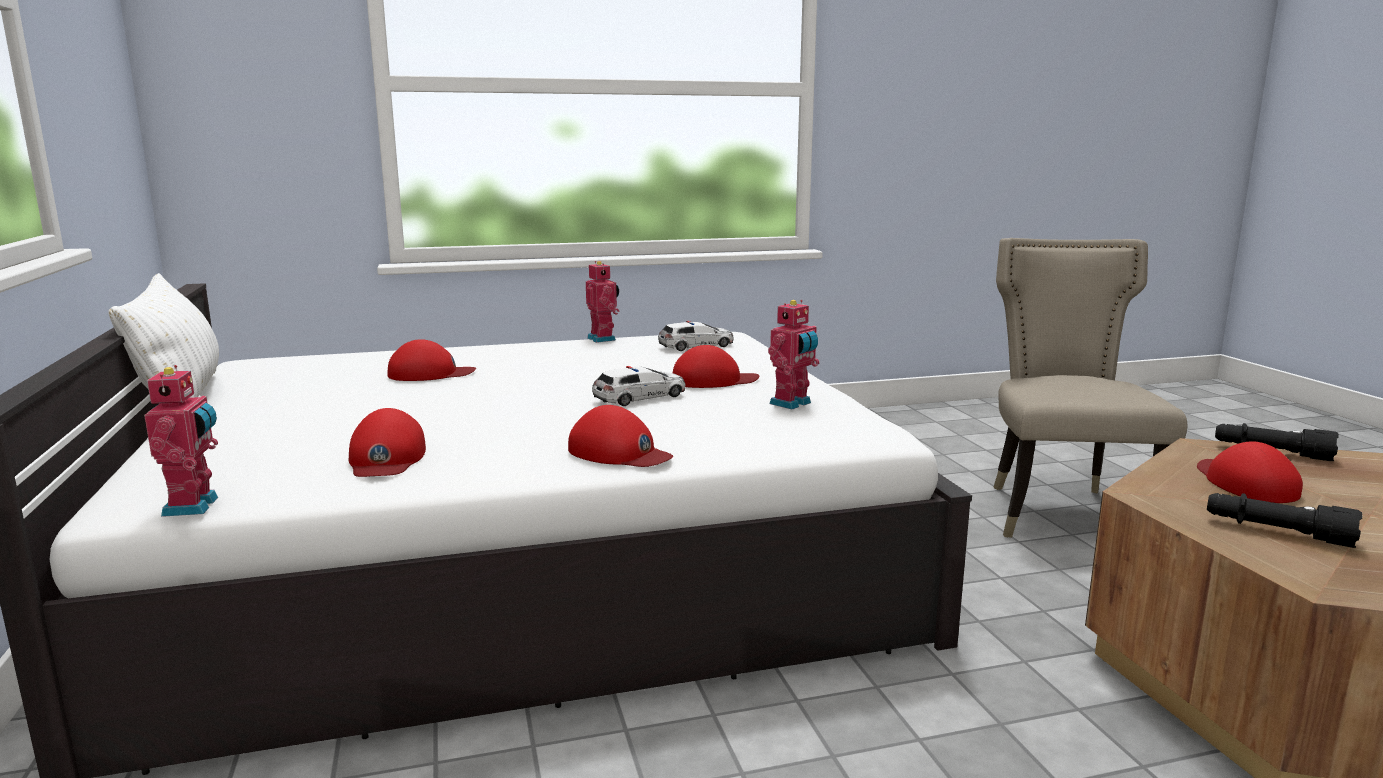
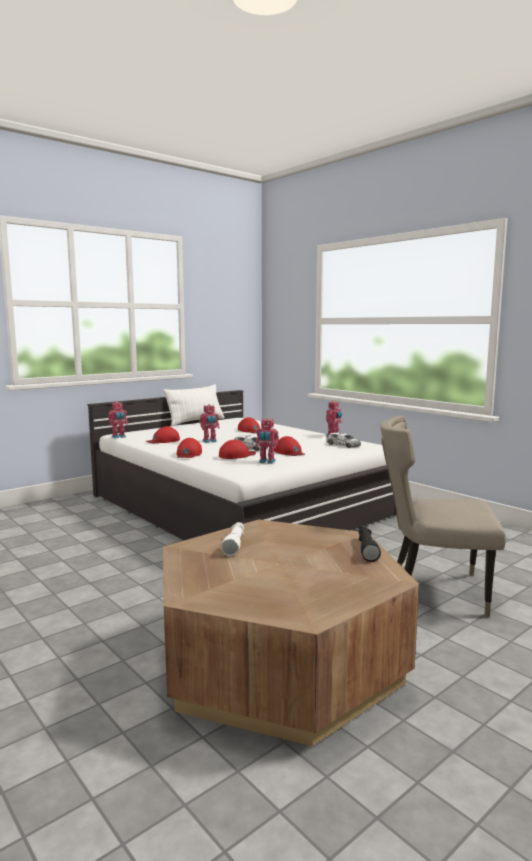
camera: 65 degrees right, 5 degrees down
(498, 417) = (210, 441): none -> toy robot
(1062, 511) = (433, 590): beige chair -> beige chair turned 150 degrees counterclockwise
(1245, 483) = (300, 542): red cap -> red cap (237, 455)
(1277, 532) = (235, 544): black flashlight -> white flashlight

